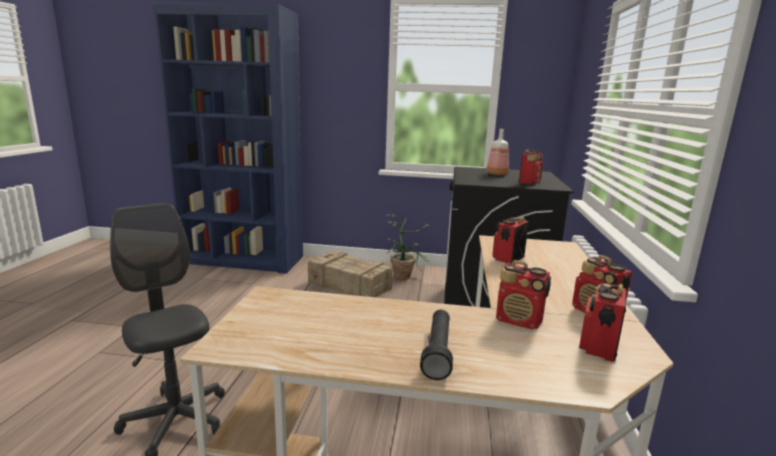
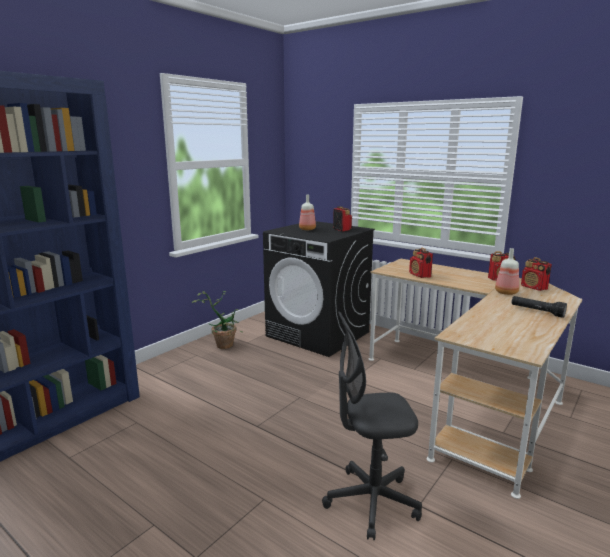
camera: 60 degrees left, 0 degrees up
(349, 286) = (214, 372): crate -> none
(519, 321) = (506, 292): radio -> bottle

